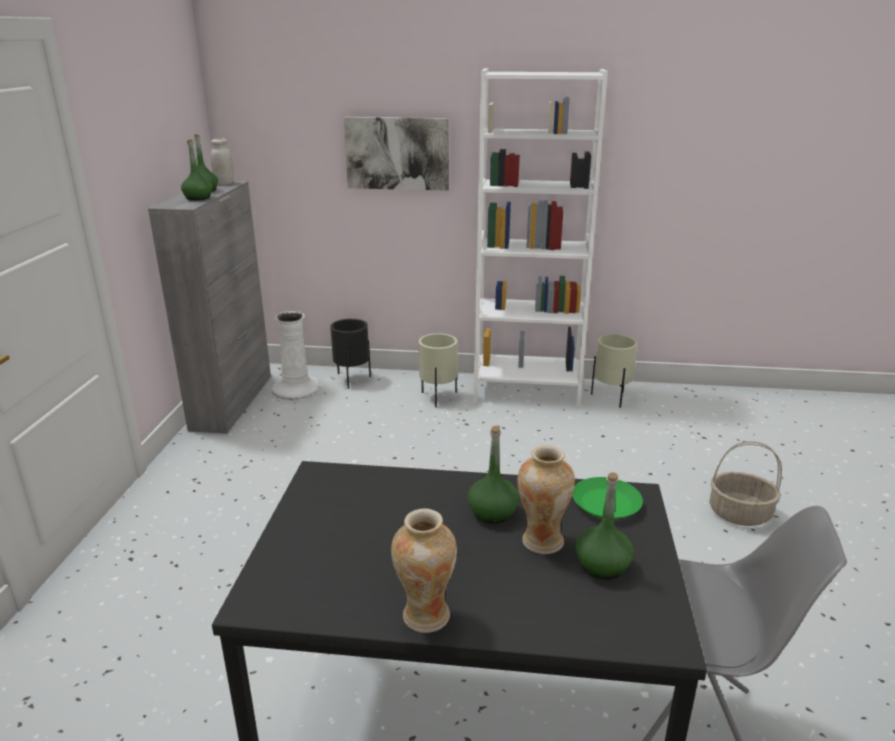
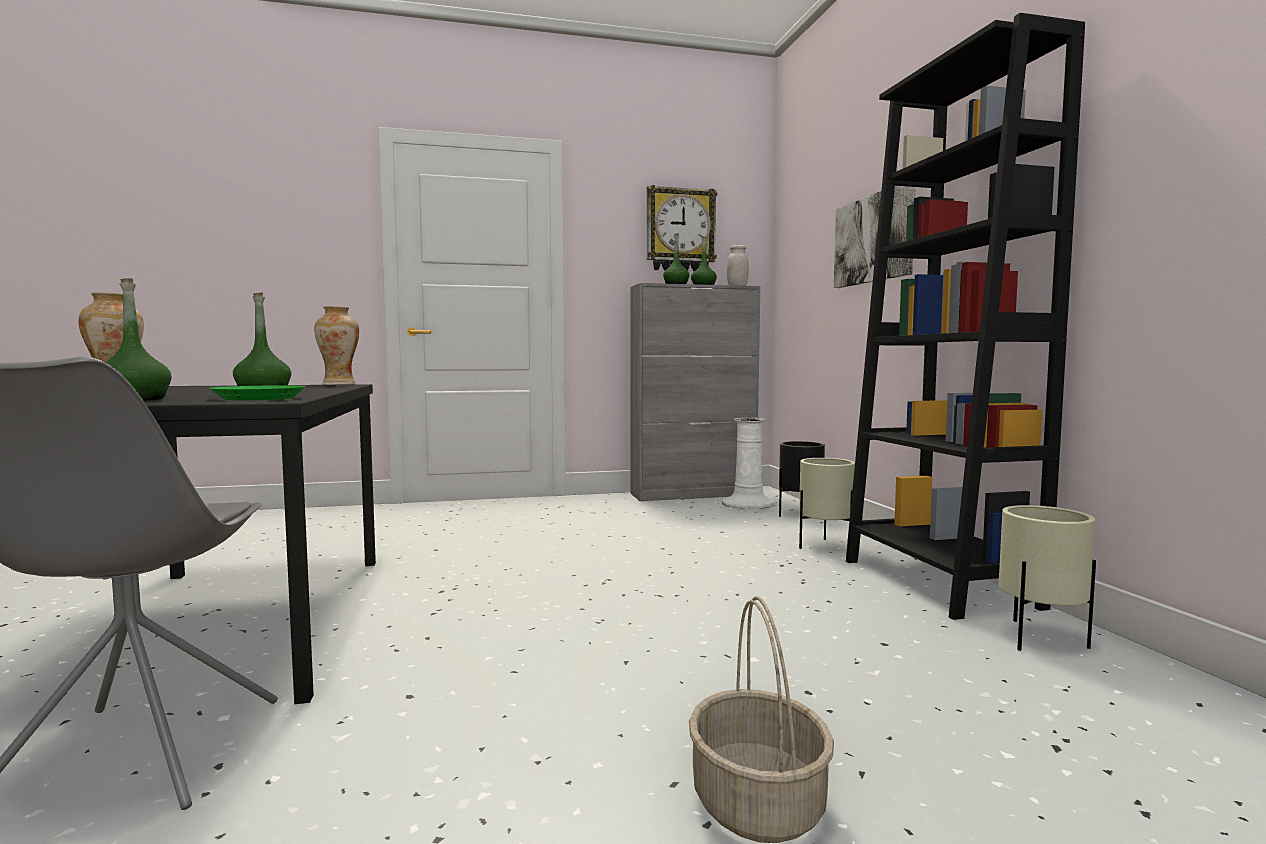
camera: 70 degrees right, 20 degrees down
(158, 124) = (680, 230): none -> wall clock
(526, 390) = (937, 583): white bookcase -> black bookcase
(542, 541) = (199, 395): vase -> vase (339, 385)

